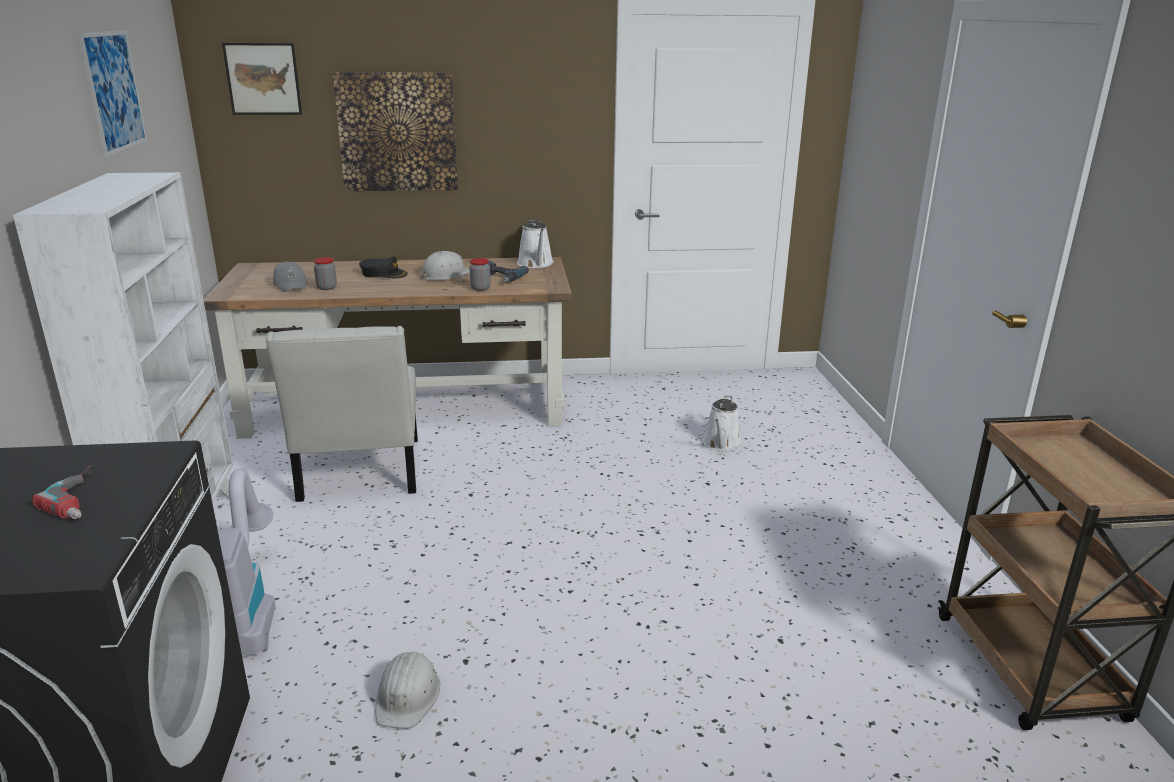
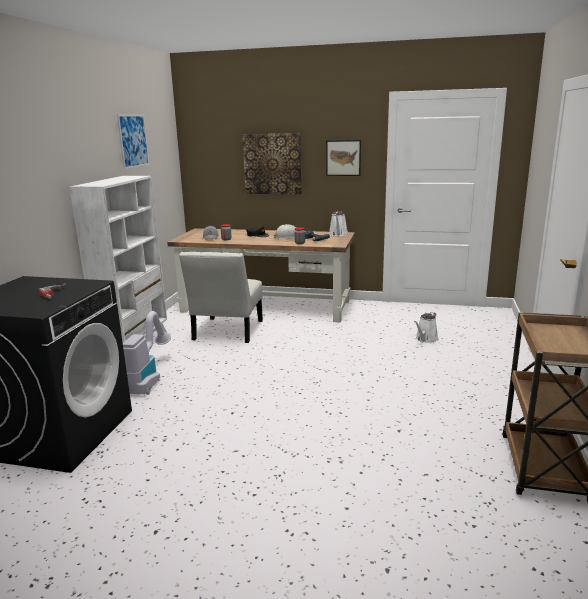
camera: 20 degrees right, 5 degrees down
(263, 79) = (211, 138): picture -> picture (343, 158)
(408, 696) = (198, 421): white hard hat -> none

